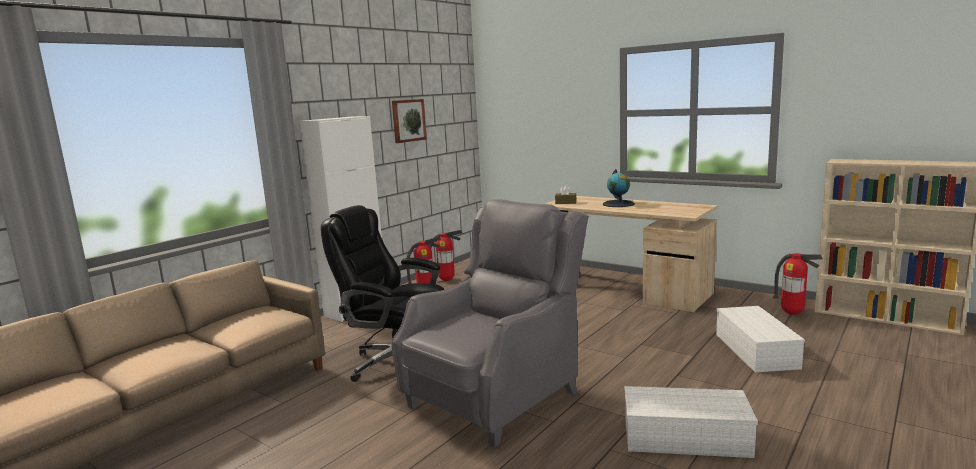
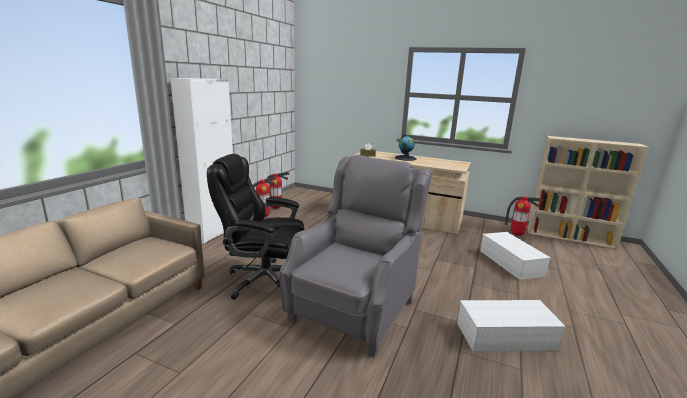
camera: 15 degrees left, 5 degrees up
(408, 120) = (250, 86): picture -> none

